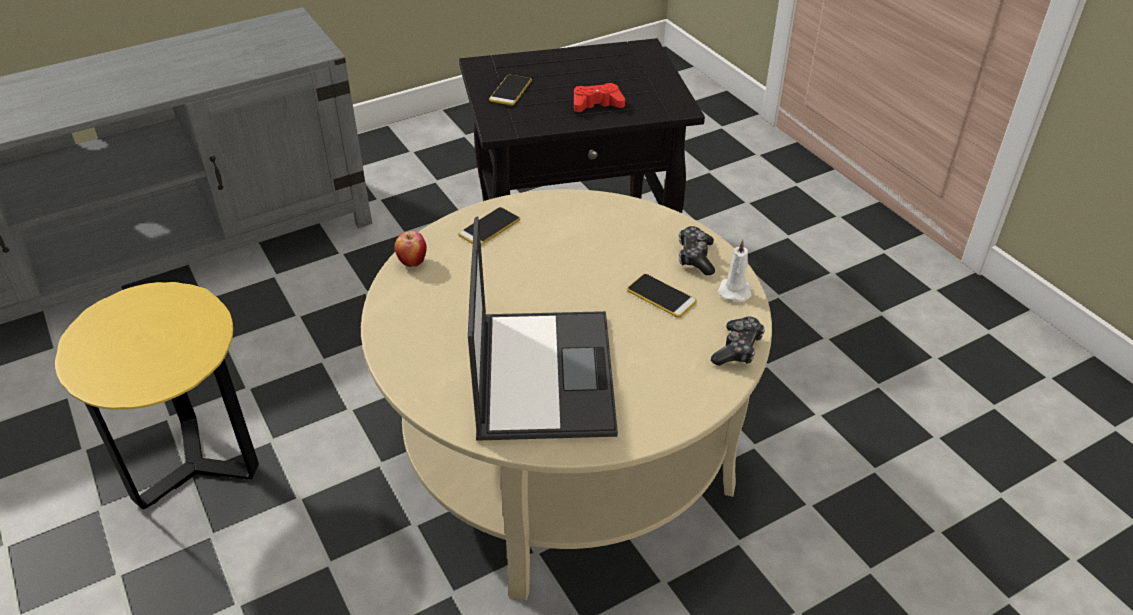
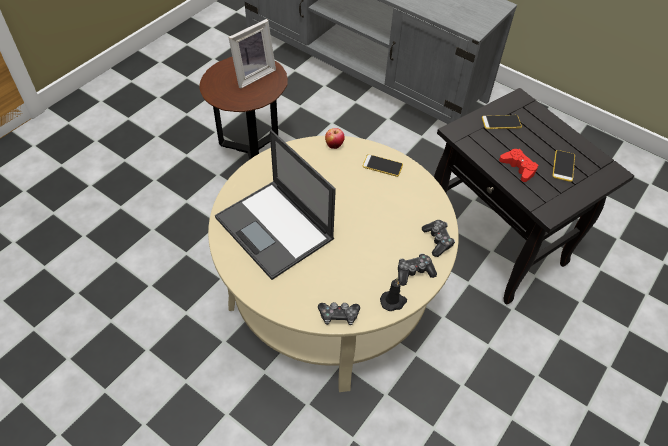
camera: 65 degrees right, 10 degrees up
(139, 324) = (252, 74): none -> picture frame
(195, 467) = (251, 151): yellow side table -> brown side table
(543, 373) = (275, 229): laptop -> laptop turned 75 degrees clockwise
(653, 221) = (437, 240): none -> game controller
(661, 296) = (366, 264): phone -> phone (563, 166)
(734, 290) = (393, 301): white candle -> black candle

